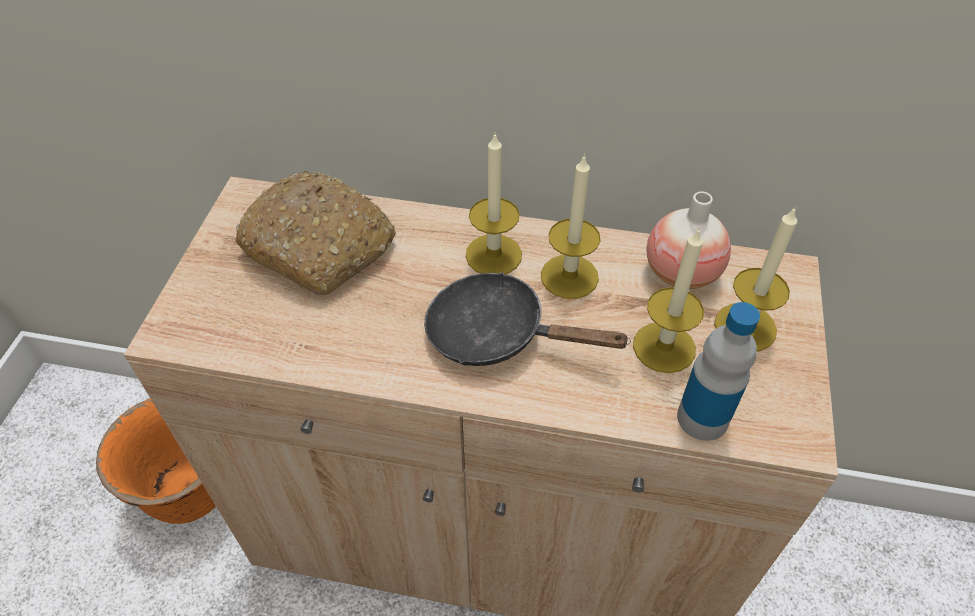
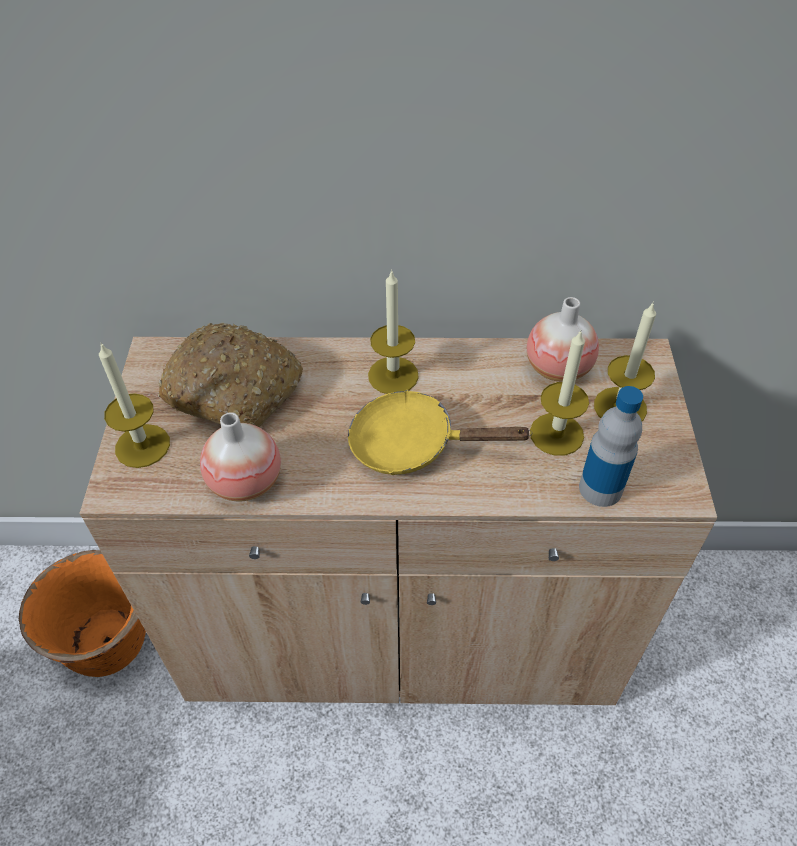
camera: 10 degrees left, 0 degrees up
(305, 348) = (245, 482): none -> vase
(497, 334) = (412, 444): black frying pan -> yellow frying pan
(569, 276) = (463, 385): candle -> candle (142, 446)

